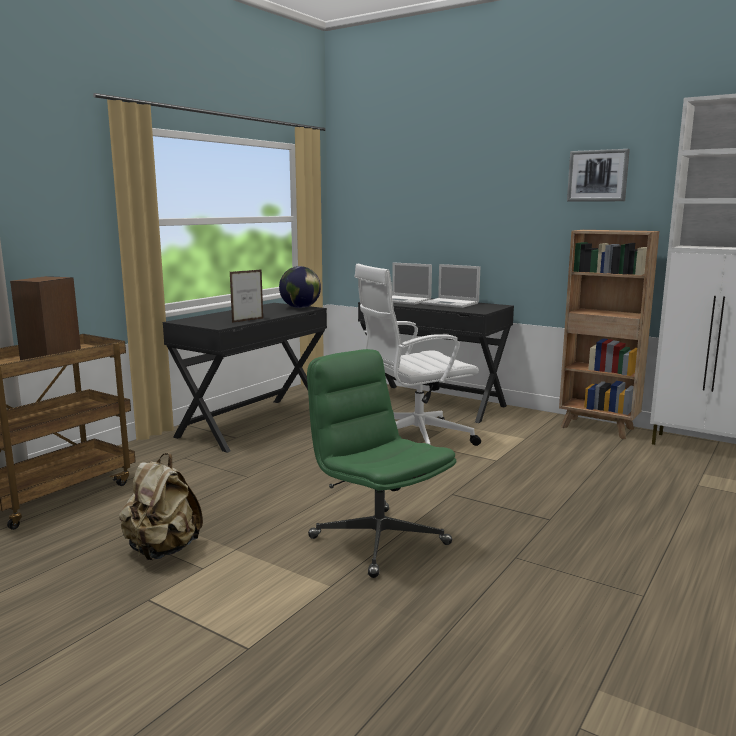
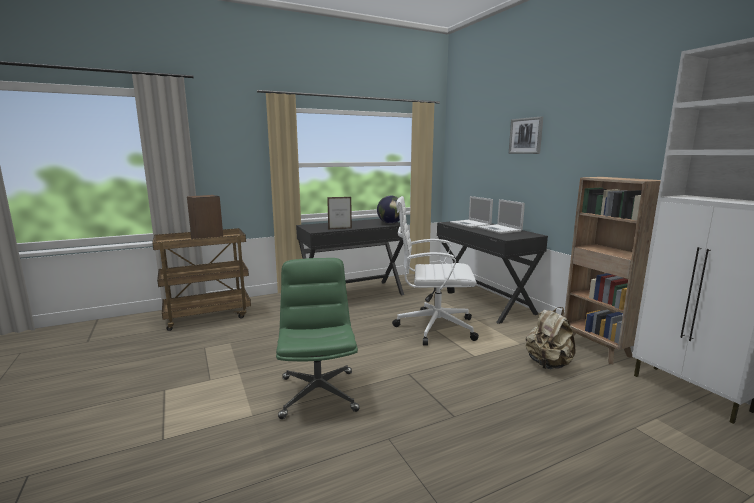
camera: 30 degrees right, 0 degrees up
(162, 550) = (207, 362): beige backpack -> beige backpack (548, 364)
(597, 176) = (619, 129): picture -> picture (526, 136)

